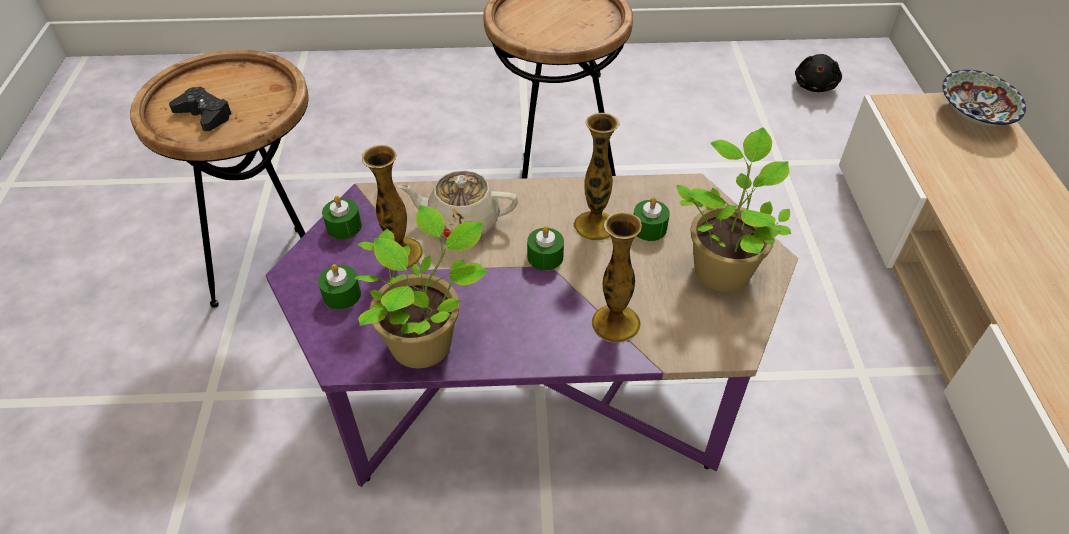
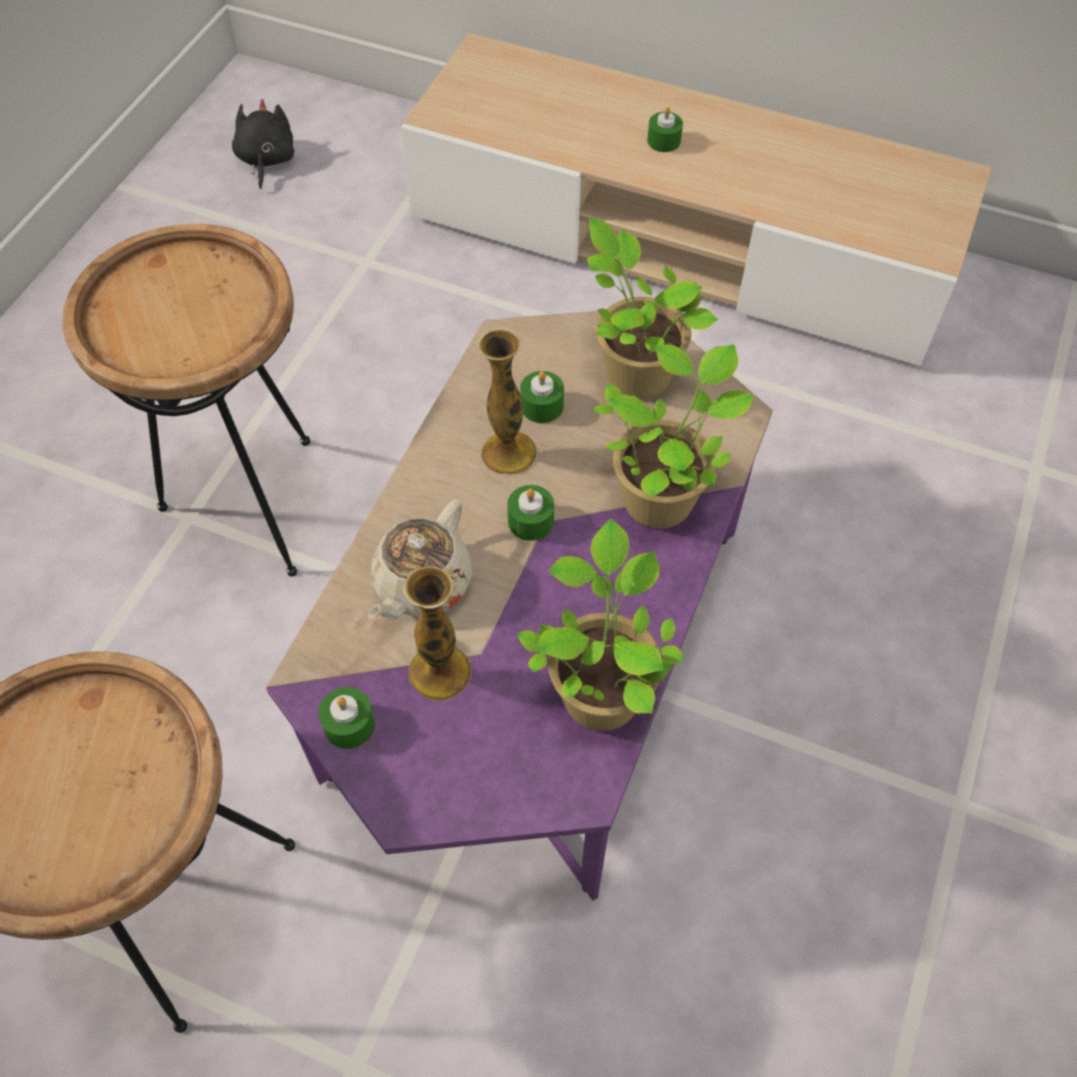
camera: 65 degrees left, 10 degrees up
(204, 115) = (95, 817): black game controller -> none
(342, 295) = (475, 761): green candle -> green candle (663, 141)
(615, 323) = (661, 496): vase -> potted plant
(815, 86) = (266, 161): black plush toy -> black plush toy turned 135 degrees counterclockwise
(974, 116) = (494, 69): bowl -> none

